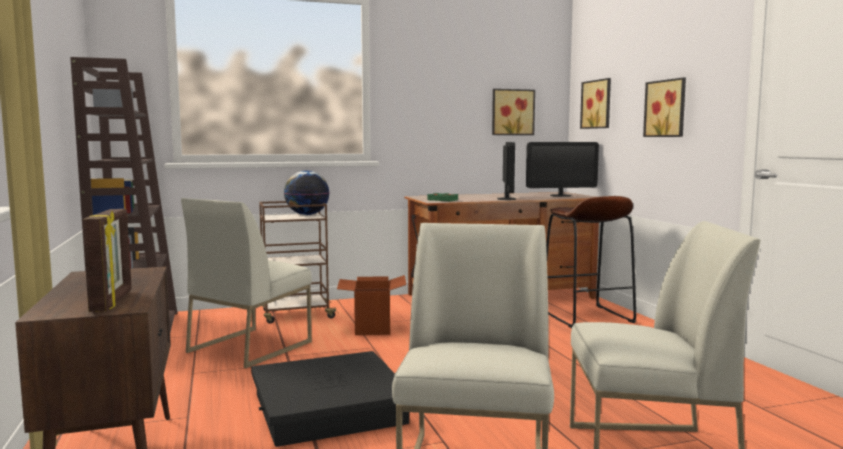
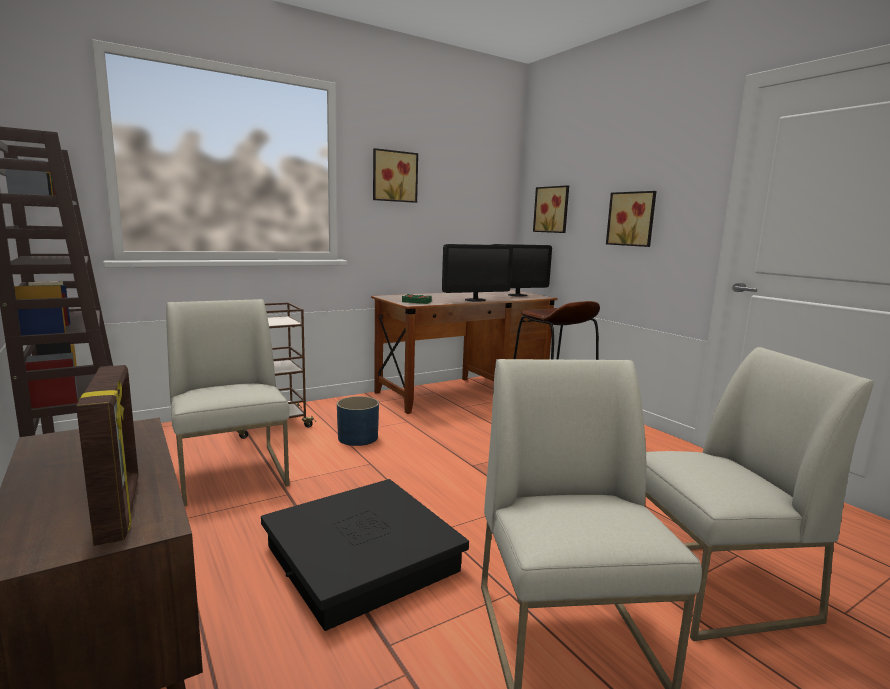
camera: 15 degrees left, 5 degrees up
(250, 346) = (233, 473): white chair -> white chair turned 135 degrees clockwise
(307, 215) = (278, 319): globe -> none
(372, 328) = (358, 438): cardboard box -> blue planter
(506, 199) = (475, 300): monitor -> monitor turned 75 degrees clockwise
(512, 112) = (470, 213): picture -> picture (394, 176)

